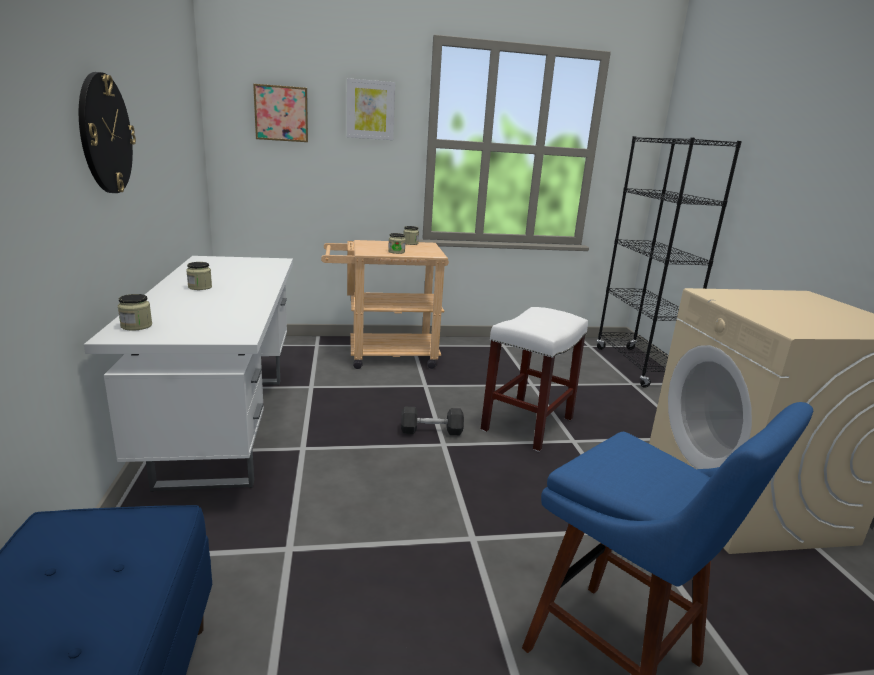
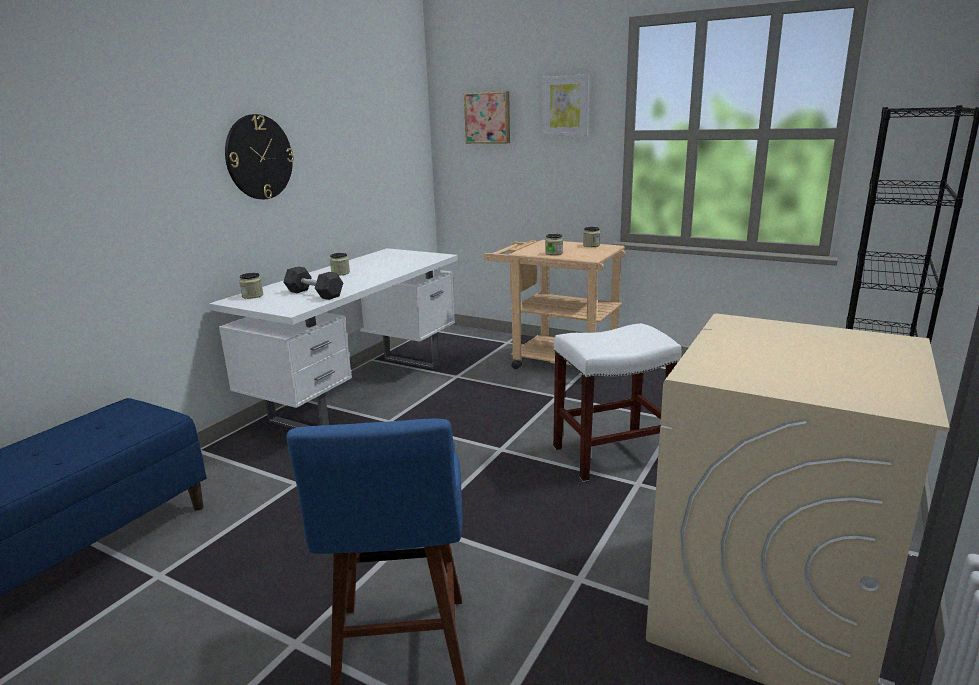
camera: 40 degrees right, 0 degrees up
(431, 431) = (506, 435): grey dumbbell -> grey dumbbell (314, 294)

